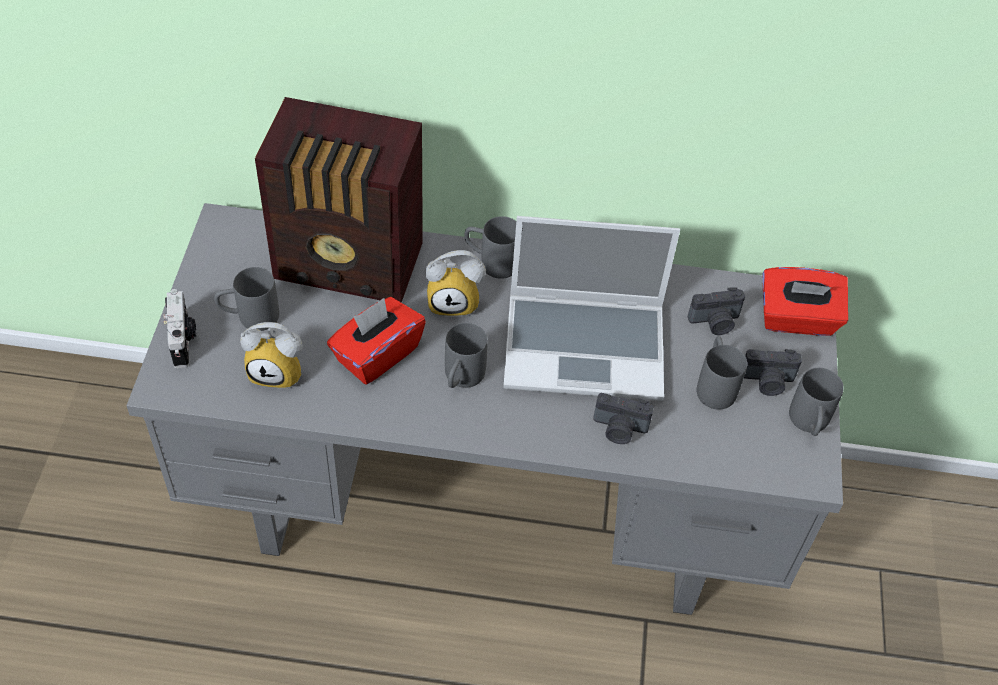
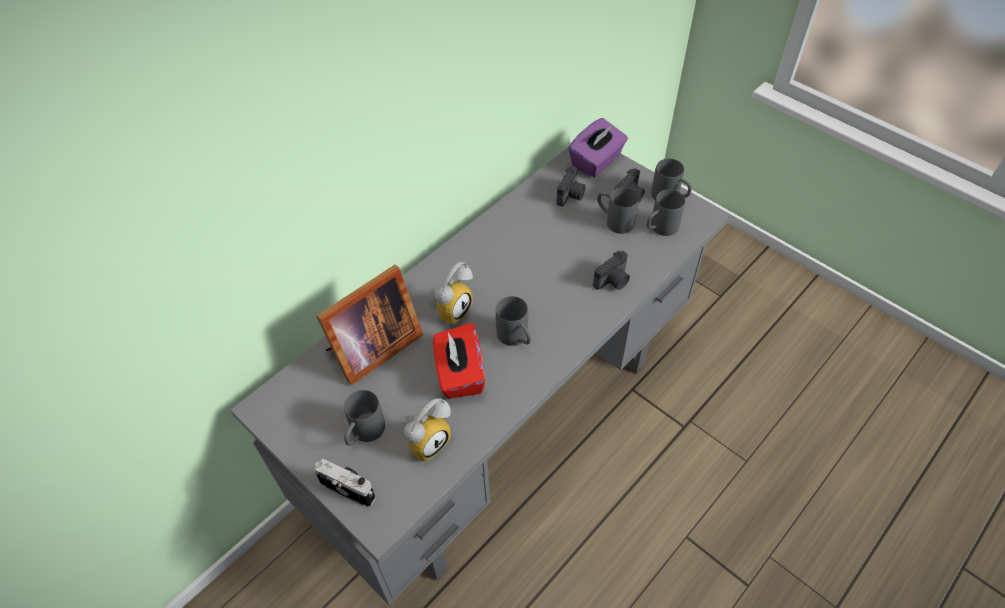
camera: 50 degrees left, 0 degrees up
(351, 265) = (371, 348): radio -> picture frame
(491, 262) = (436, 272): grey mug -> grey mug (659, 229)
(586, 347) = (541, 262): laptop -> none
(796, 319) = (597, 161): red tissue box -> purple tissue box

